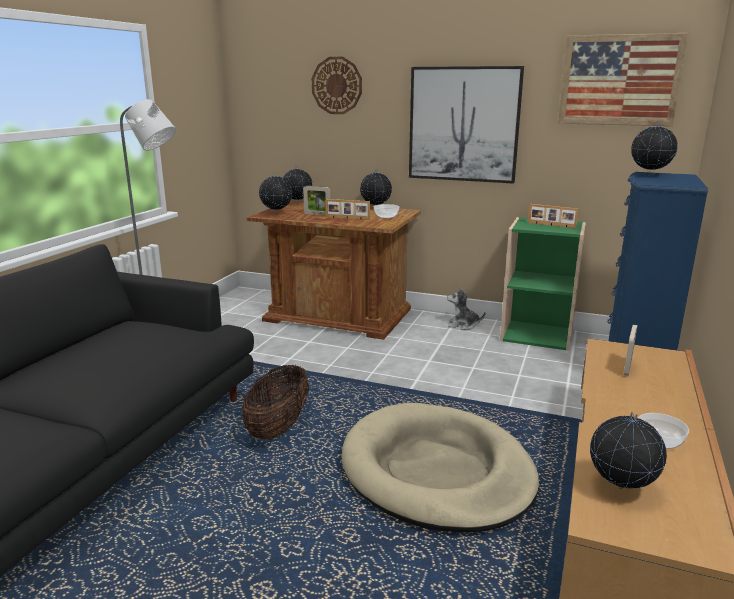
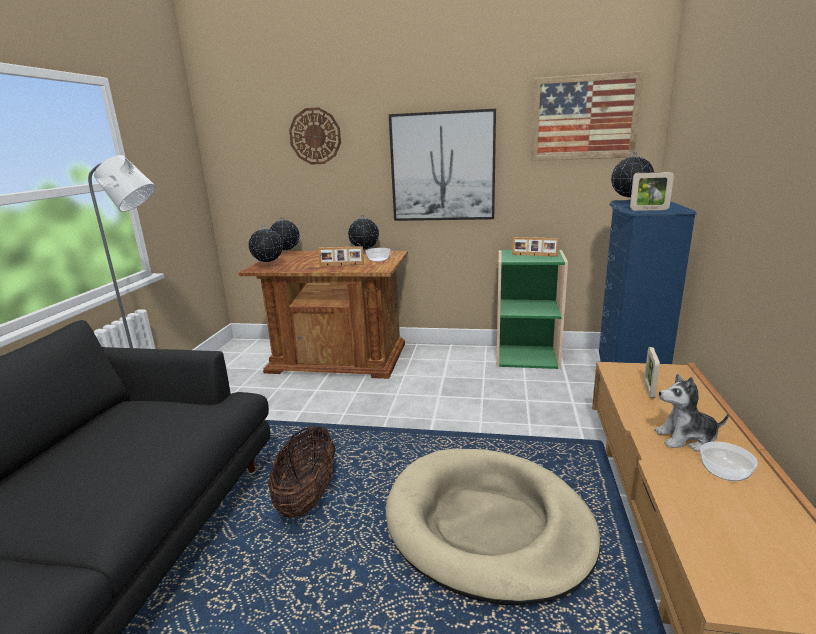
camera: 10 degrees left, 0 degrees up
(317, 214) = (310, 263): picture frame -> picture frame (649, 210)
(463, 325) = (458, 355): plush toy -> plush toy (686, 439)
(621, 489) = (724, 543): globe -> none

